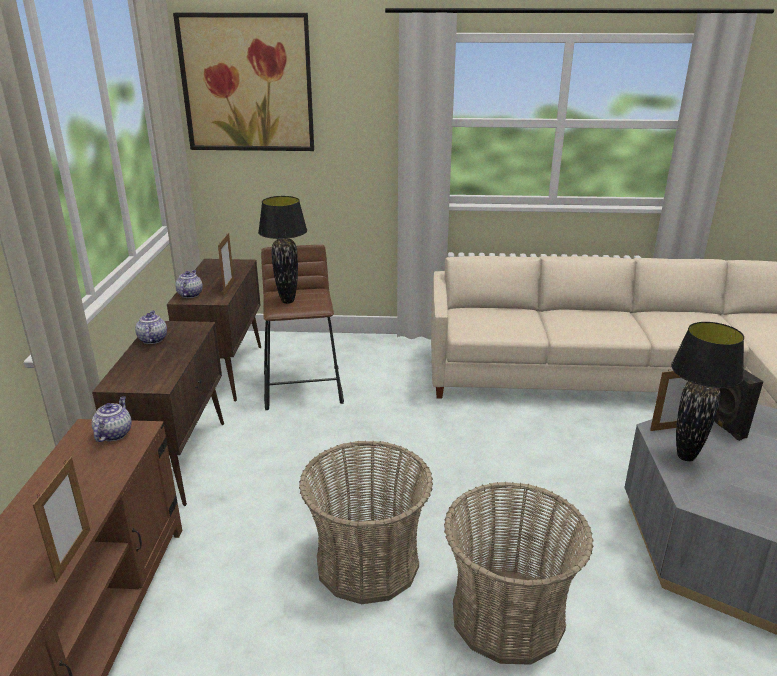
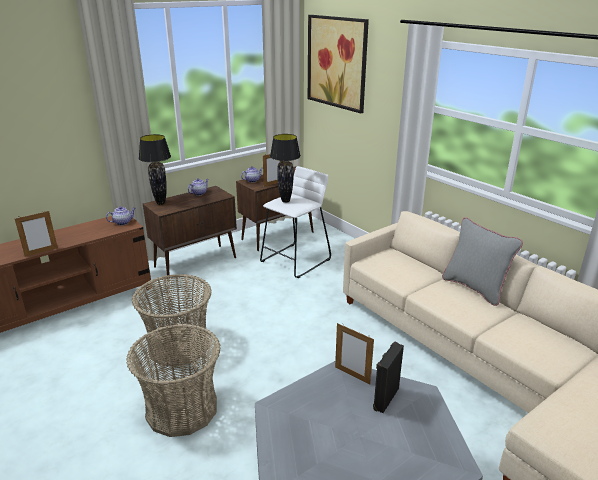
camera: 50 degrees right, 0 degrees up
(303, 387) = (296, 260): brown stool -> white stool
(581, 308) = (474, 288): none -> grey pillow
(685, 457) = (319, 390): black table lamp -> black table lamp (160, 203)

